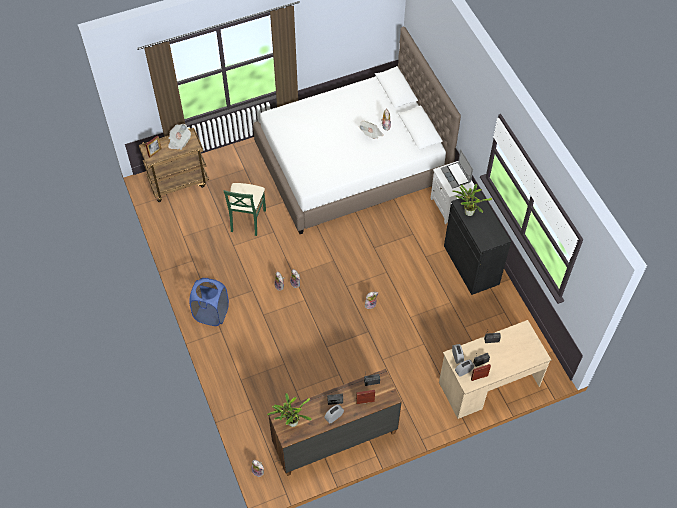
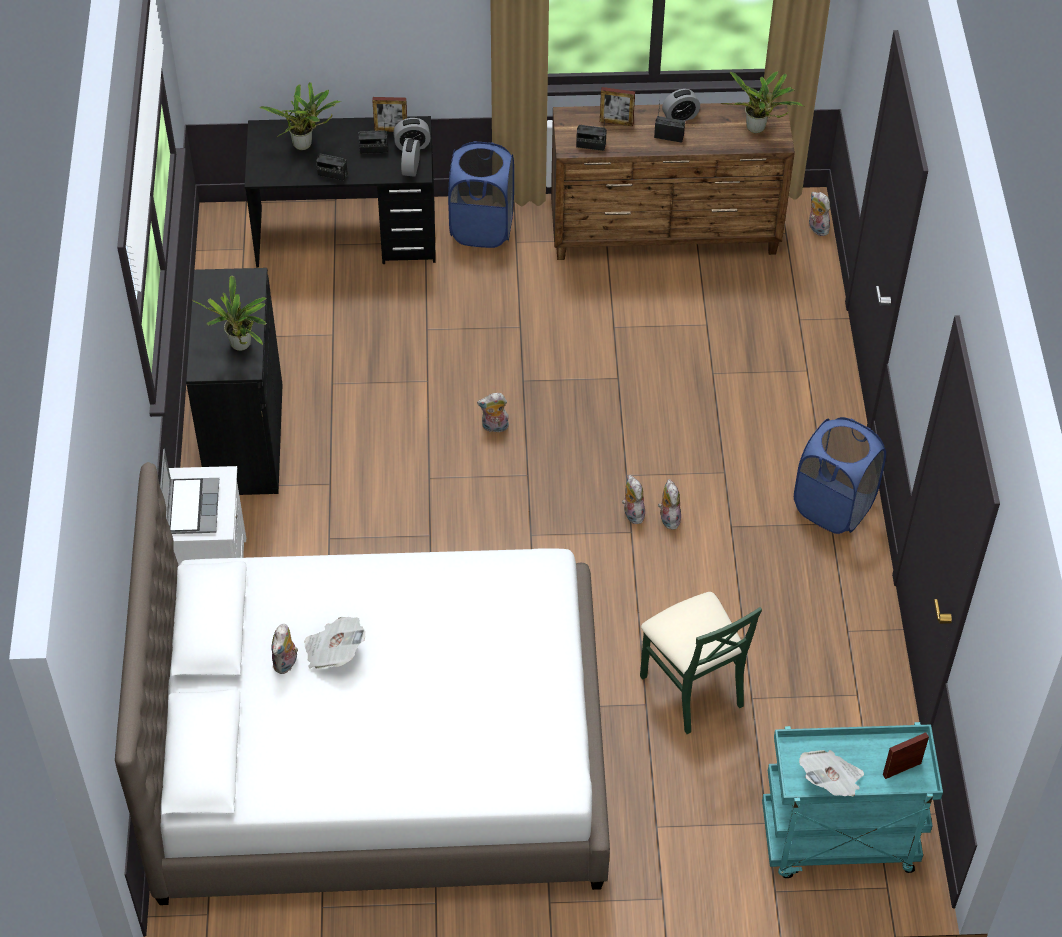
camera: 160 degrees left, 5 degrees down
(179, 182) = (837, 842): brown cart -> turquoise cart
(247, 220) = (692, 688): green chair -> green chair turned 120 degrees clockwise
(426, 412) = (482, 228): none -> blue laundry basket
(489, 384) = (346, 235): beige desk -> black desk
(514, 353) = (305, 145): none -> potted plant

